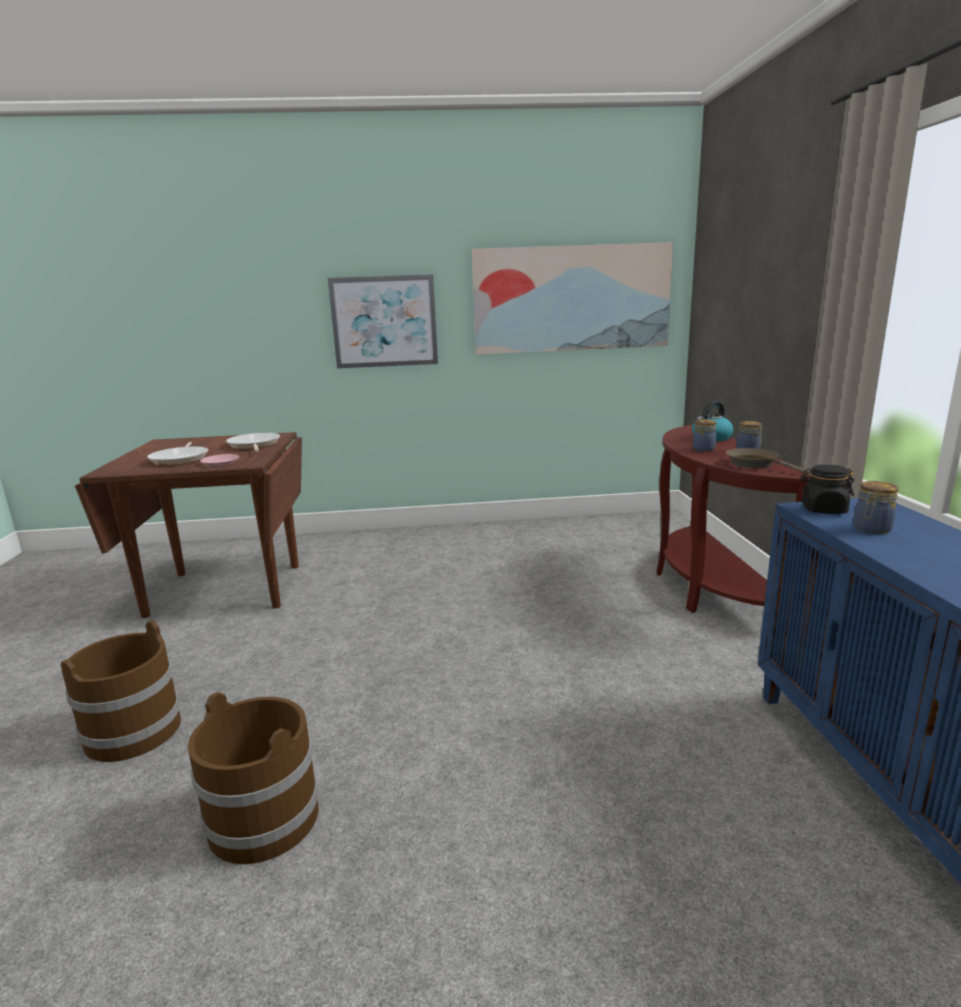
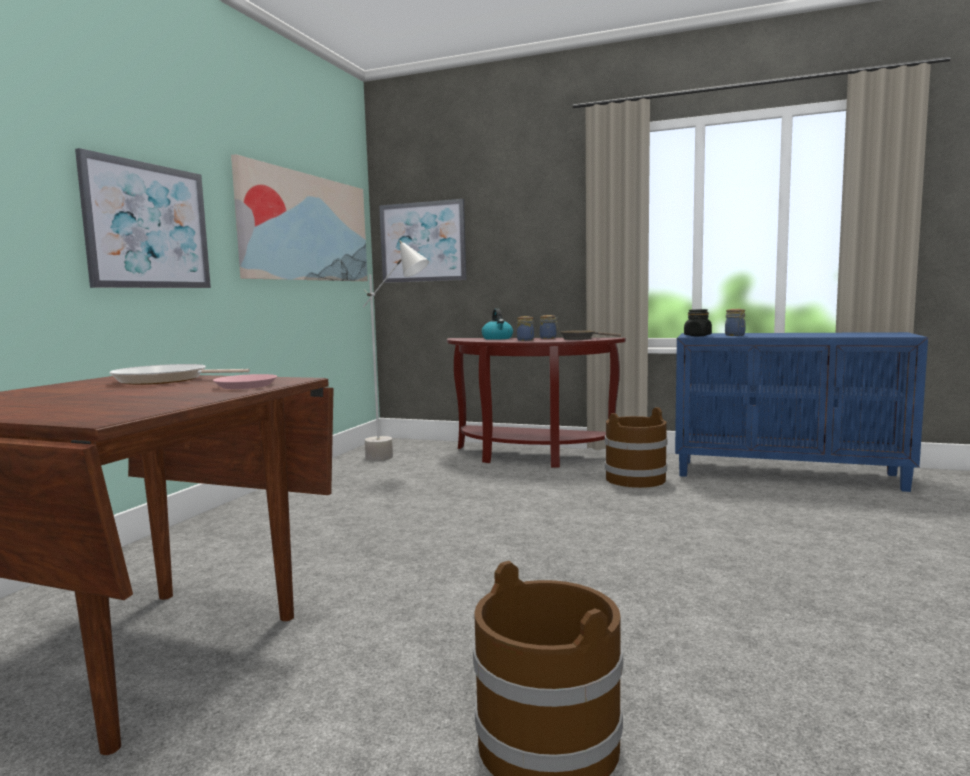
camera: 65 degrees left, 10 degrees down
(181, 459) = (143, 396): frying pan -> none
(263, 819) = (767, 648): brown bucket -> brown bucket (635, 479)
(618, 537) = (399, 458): none -> grey floor lamp
(717, 303) = (423, 242): none -> picture

